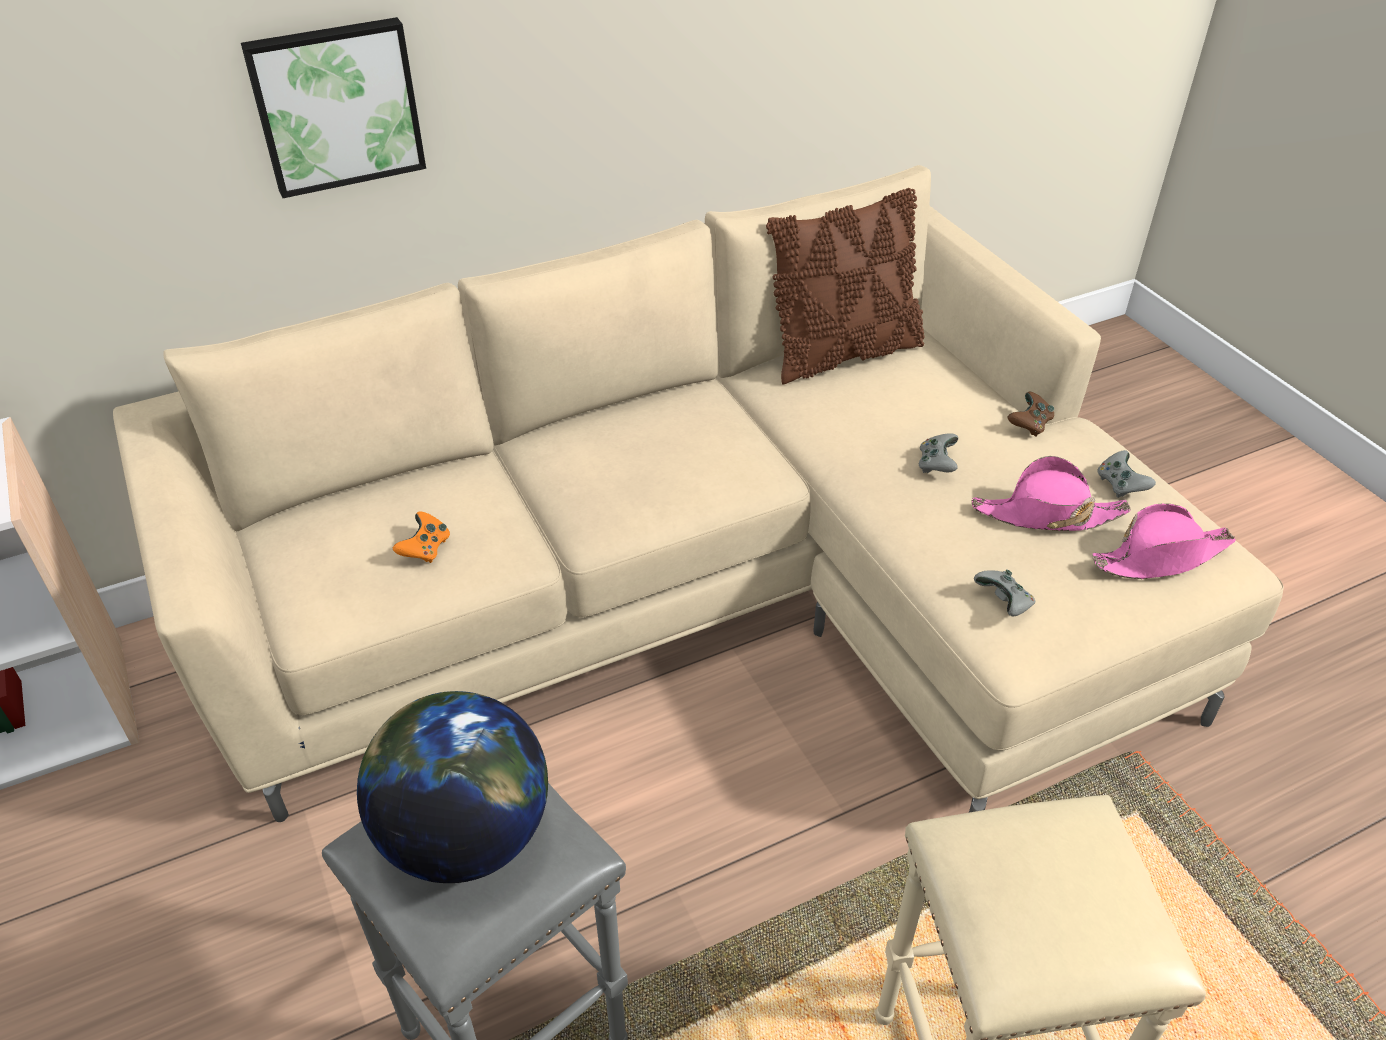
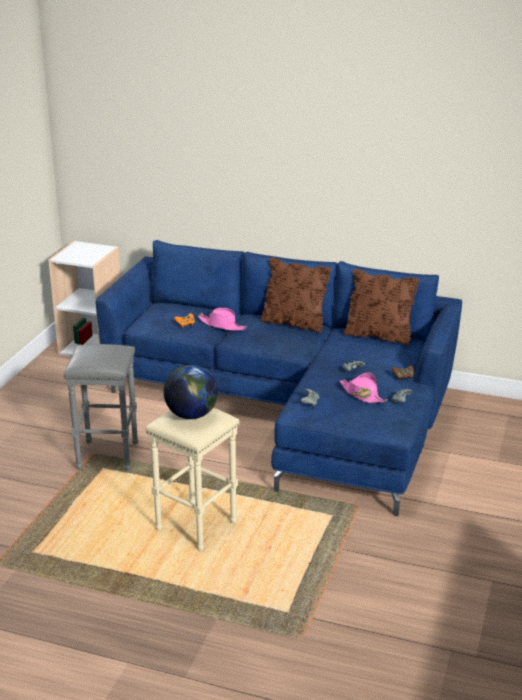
camera: 45 degrees right, 15 degrees down
(336, 105) = (231, 186): picture -> none
(465, 835) = (99, 351): globe -> globe (191, 414)
(653, 409) = (294, 323): none -> brown pillow
(719, 595) = (293, 409): beige sofa -> blue sofa
(1161, 557) = (377, 418): pink hat -> pink hat (222, 325)

